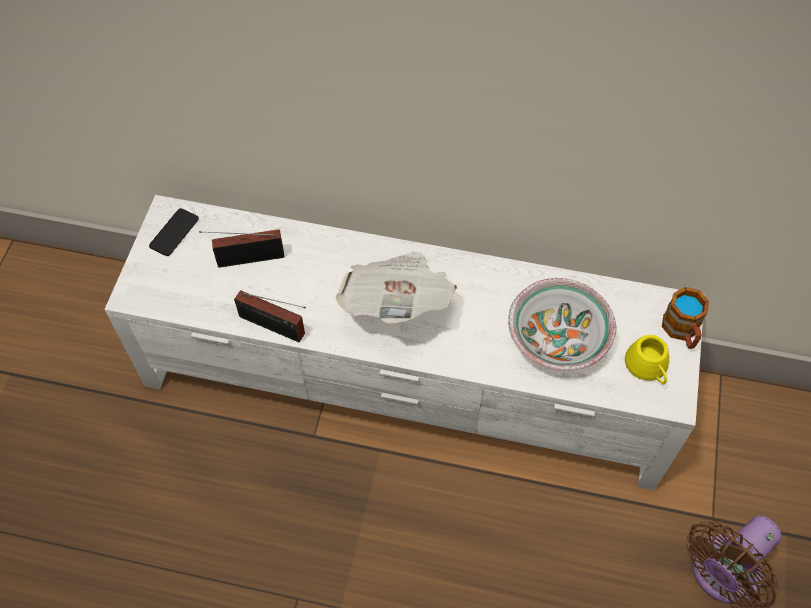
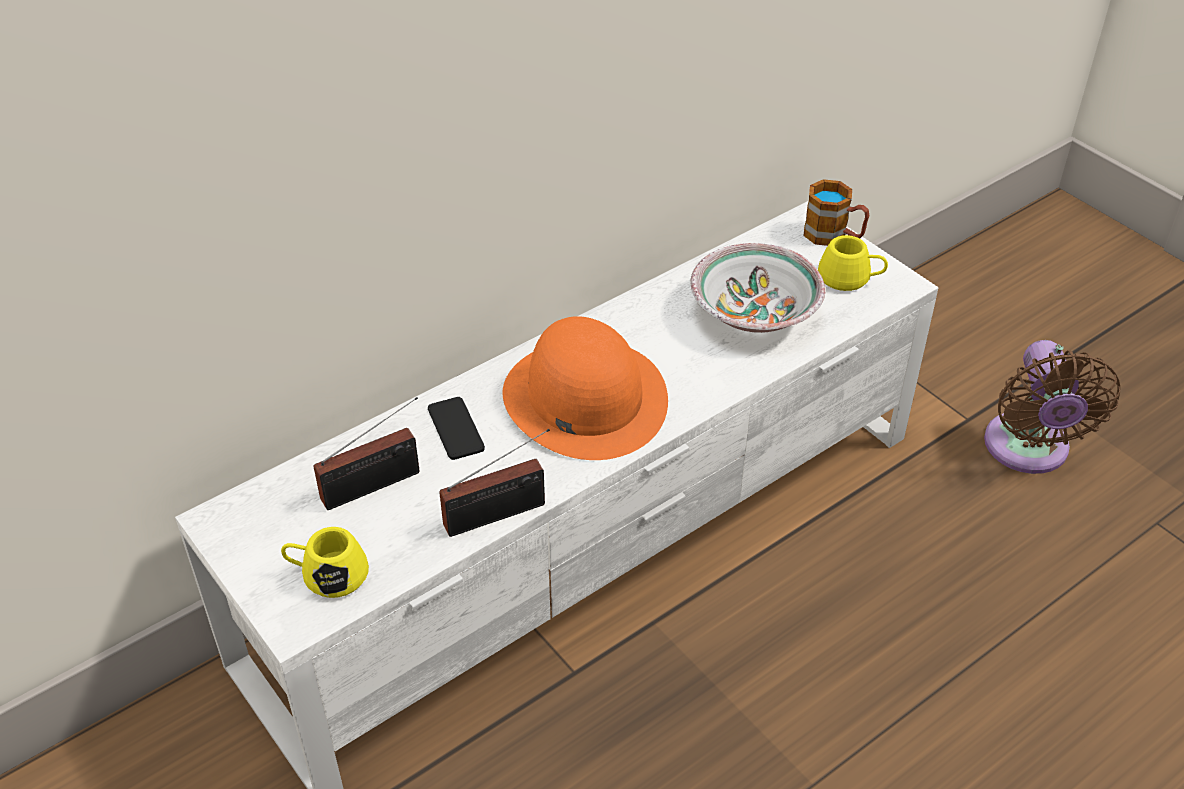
camera: 50 degrees left, 15 degrees down
(171, 284) = (327, 574): none -> yellow mug
(174, 232) = (255, 529): phone -> phone (456, 429)
(247, 258) = (376, 485): radio -> radio turned 150 degrees counterclockwise
(397, 302) = (584, 398): newspaper -> orange hat

